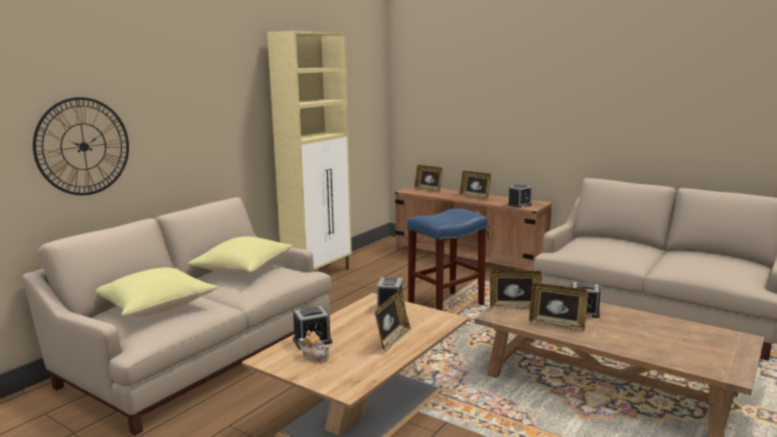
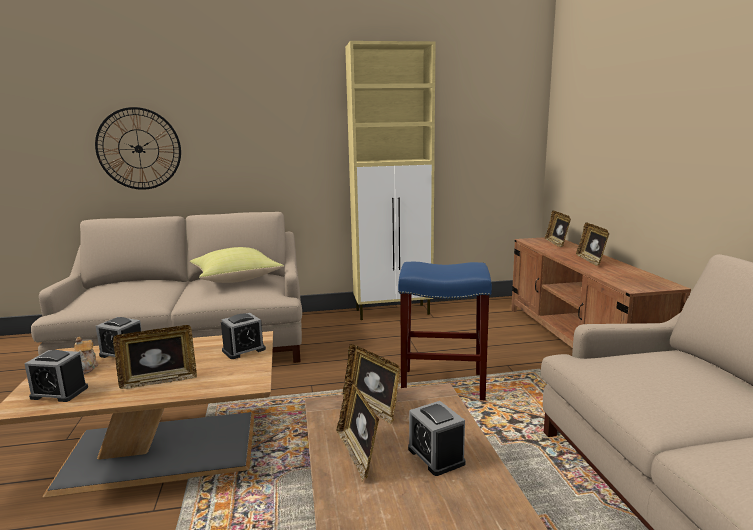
camera: 45 degrees right, 0 degrees up
(156, 307) = (124, 289): yellow pillow -> none
(519, 205) = (627, 281): alarm clock -> alarm clock (59, 393)

